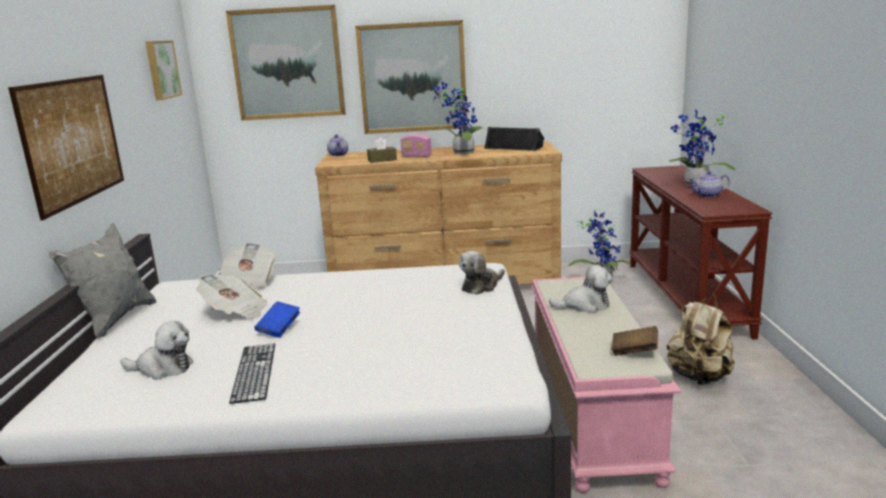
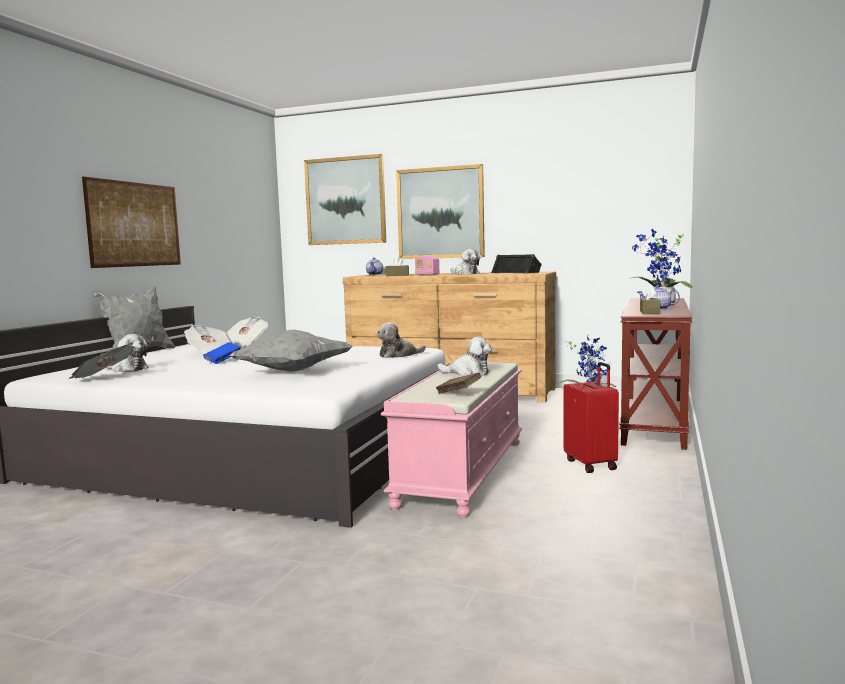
camera: 20 degrees right, 10 degrees down
(161, 69) = (241, 197): picture -> none
(164, 401) = (103, 379): none -> newspaper
(254, 372) = (174, 373): keyboard -> none
(414, 344) = (293, 371): none -> grey pillow
(461, 153) = (465, 274): potted plant -> plush toy
(699, 377) = (591, 464): beige backpack -> red suitcase
(716, 205) = (649, 312): none -> brown tissue box

